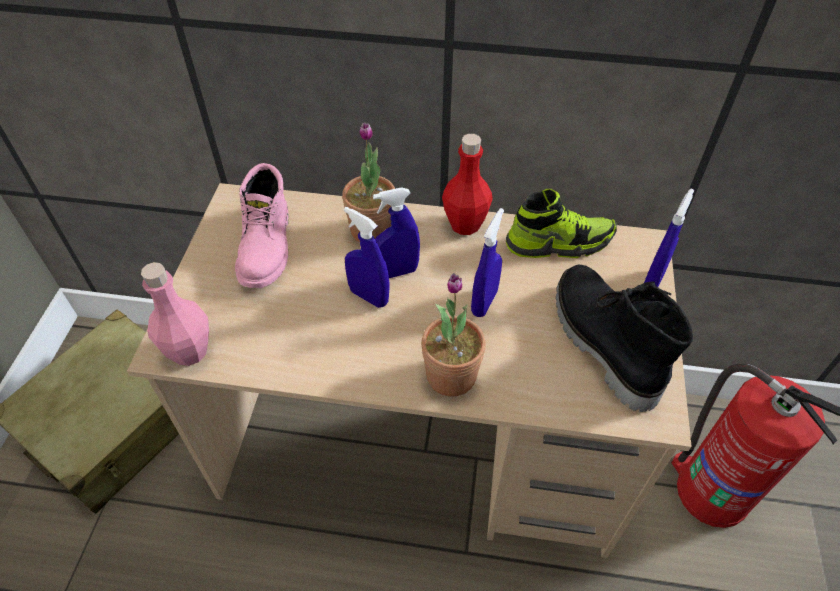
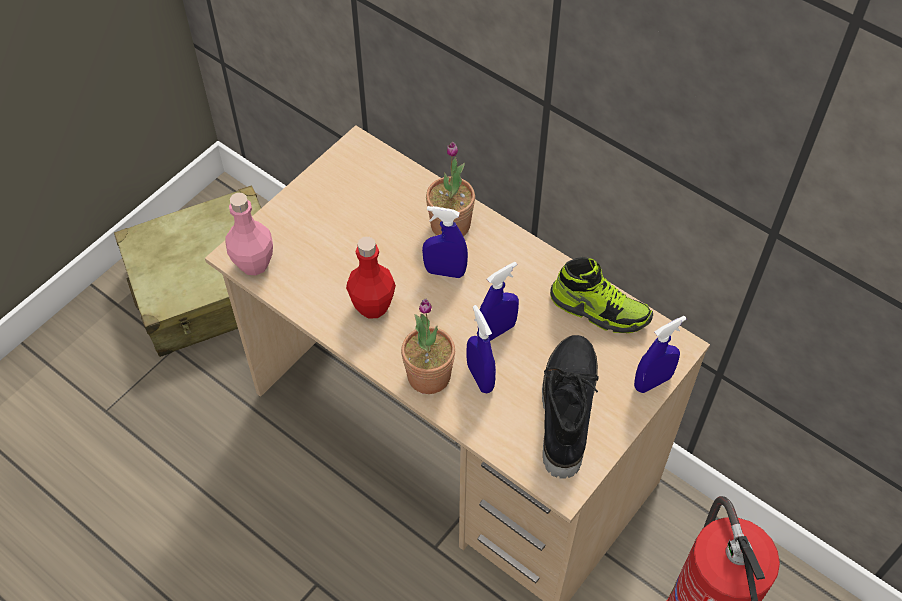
camera: 30 degrees right, 5 degrees up
(268, 247) = (359, 203): pink boot -> none
(369, 296) = (409, 282): blue spray bottle -> blue spray bottle (480, 377)
(465, 224) = (531, 255): red bottle -> red bottle (373, 306)

